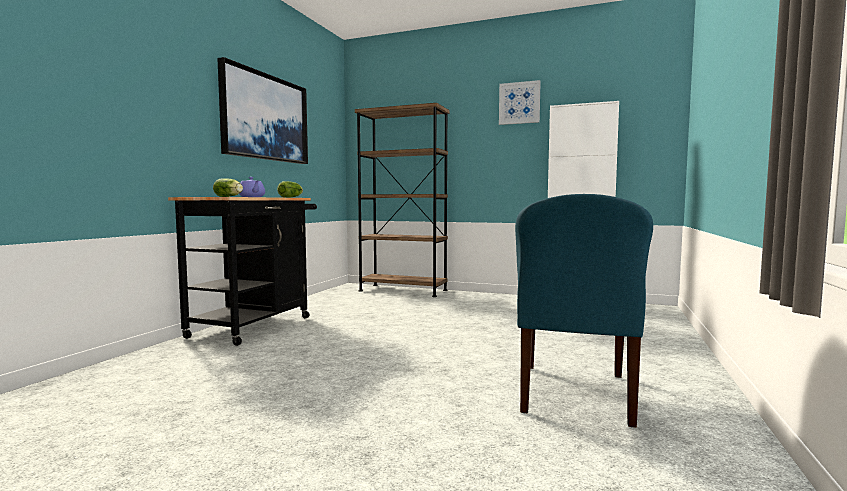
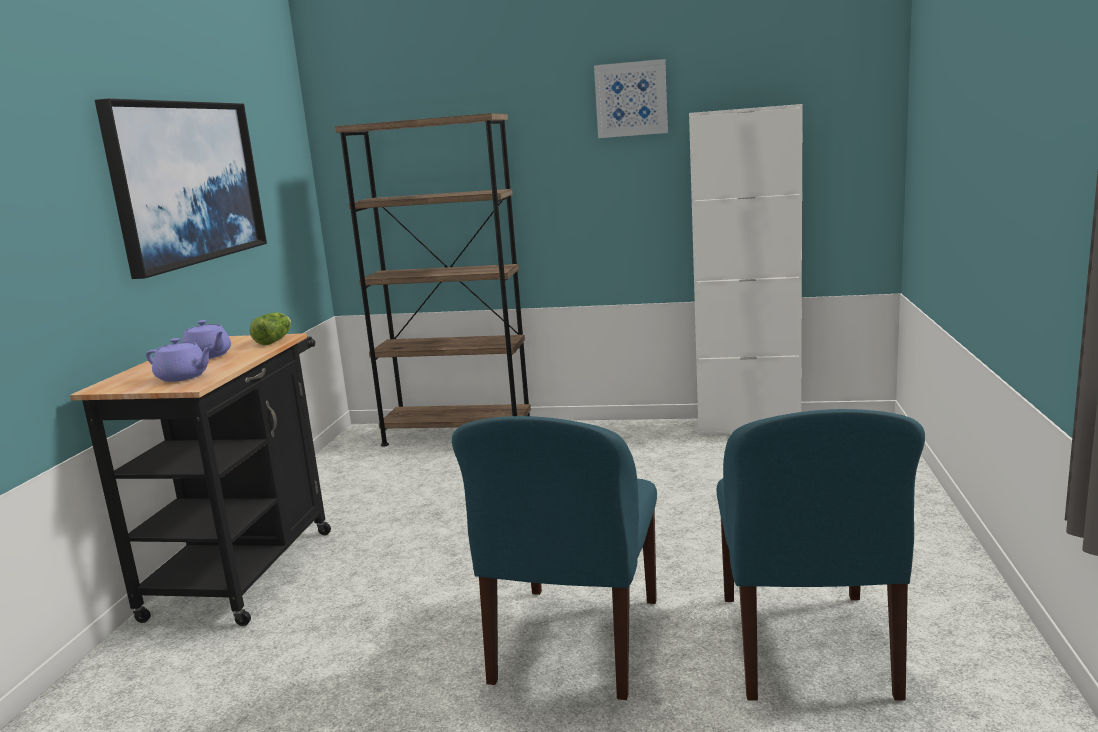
camera: 10 degrees left, 10 degrees up
(229, 196) = (183, 377): lettuce -> purple teapot
(420, 374) = (574, 643): none -> blue chair

